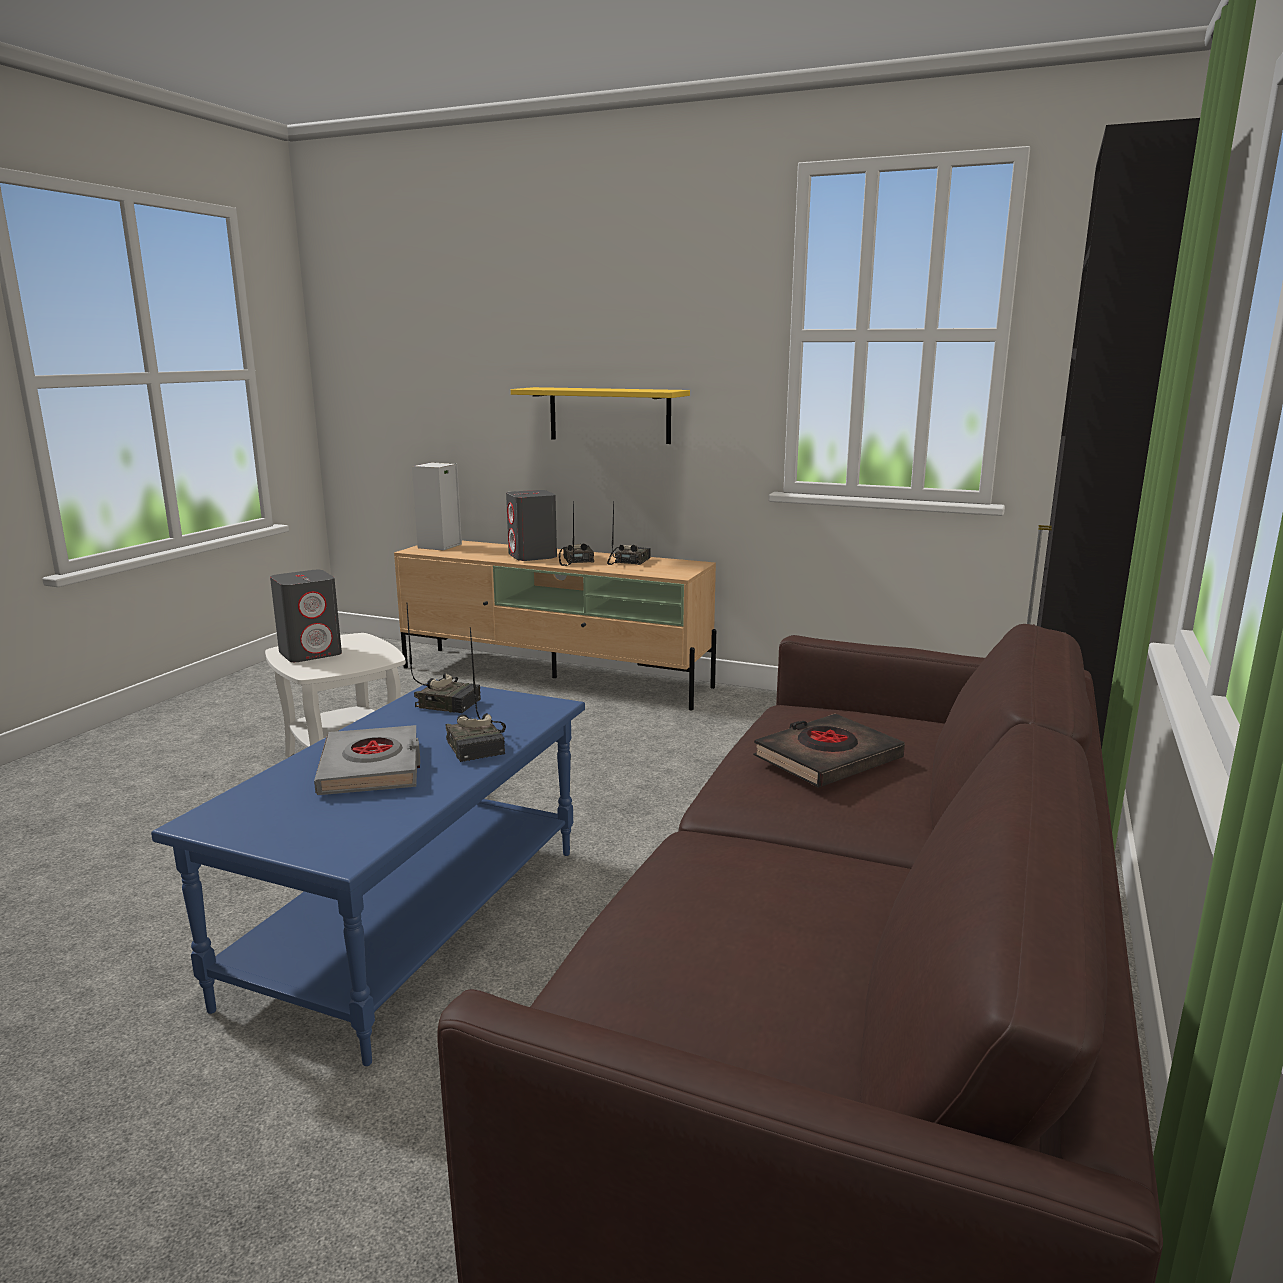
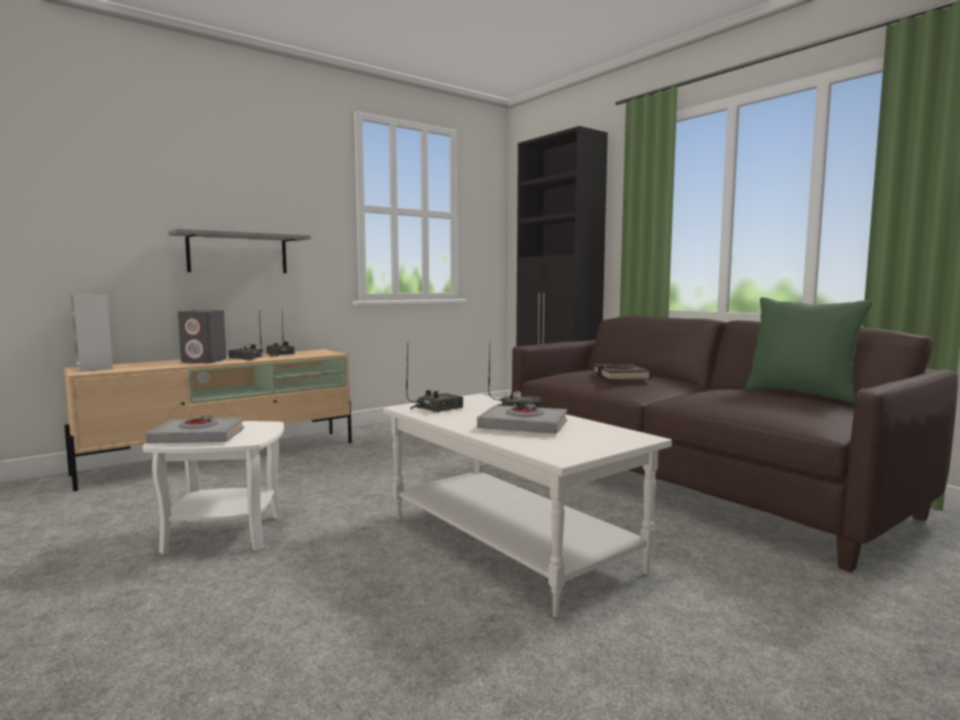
camera: 60 degrees left, 10 degrees down
(311, 653) = (198, 437): grey speaker -> grey book
(415, 924) = (512, 543): blue coffee table -> white coffee table
(609, 415) = (238, 253): yellow shelf -> grey shelf
(858, 982) = (801, 395): none -> green pillow

